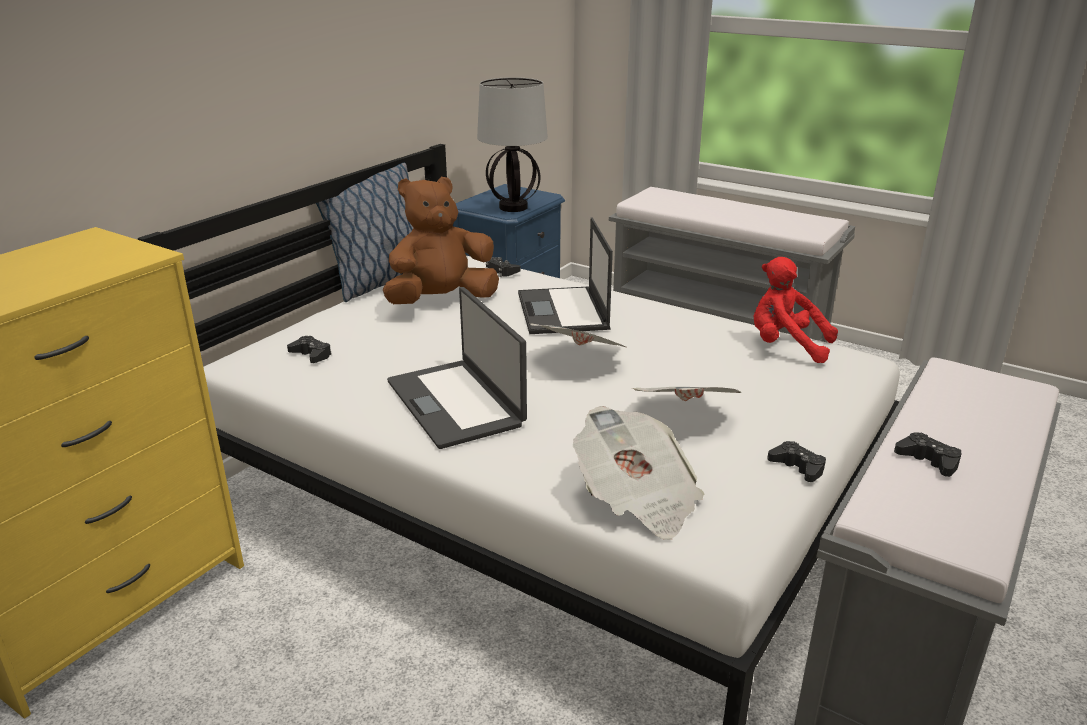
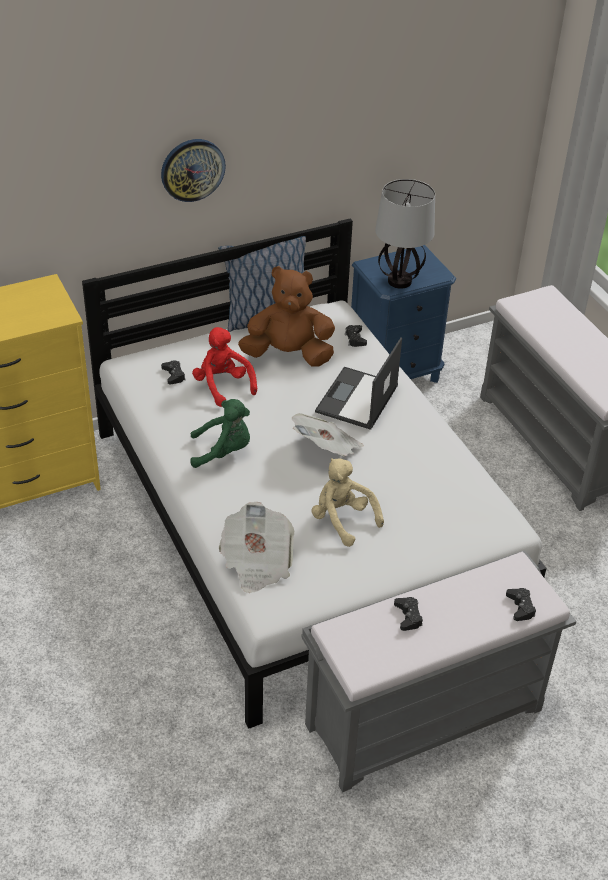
camera: 30 degrees right, 15 degrees up
(261, 58) = (192, 169): none -> wall clock
(456, 403) = (223, 451): laptop -> green plush toy
(683, 416) = (342, 520): newspaper -> beige plush toy
(785, 346) = (474, 494): red plush toy -> red plush toy (223, 386)
(797, 467) = (366, 584): black game controller -> black game controller (520, 607)

